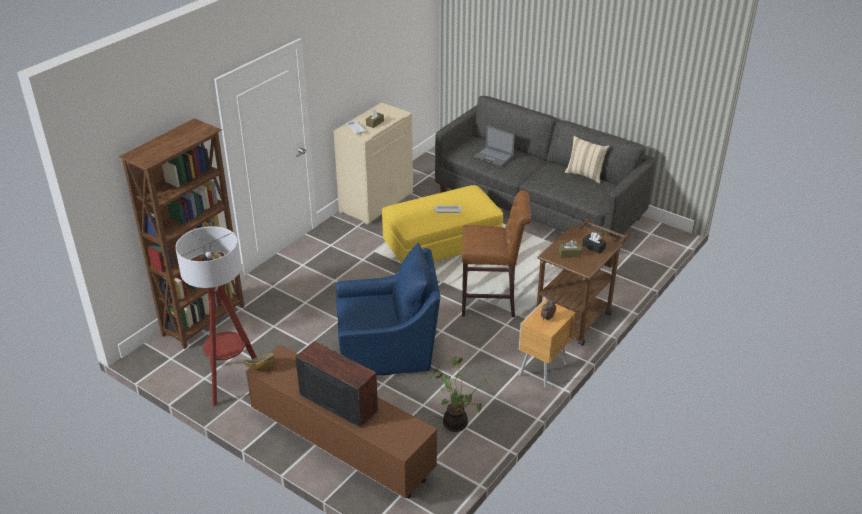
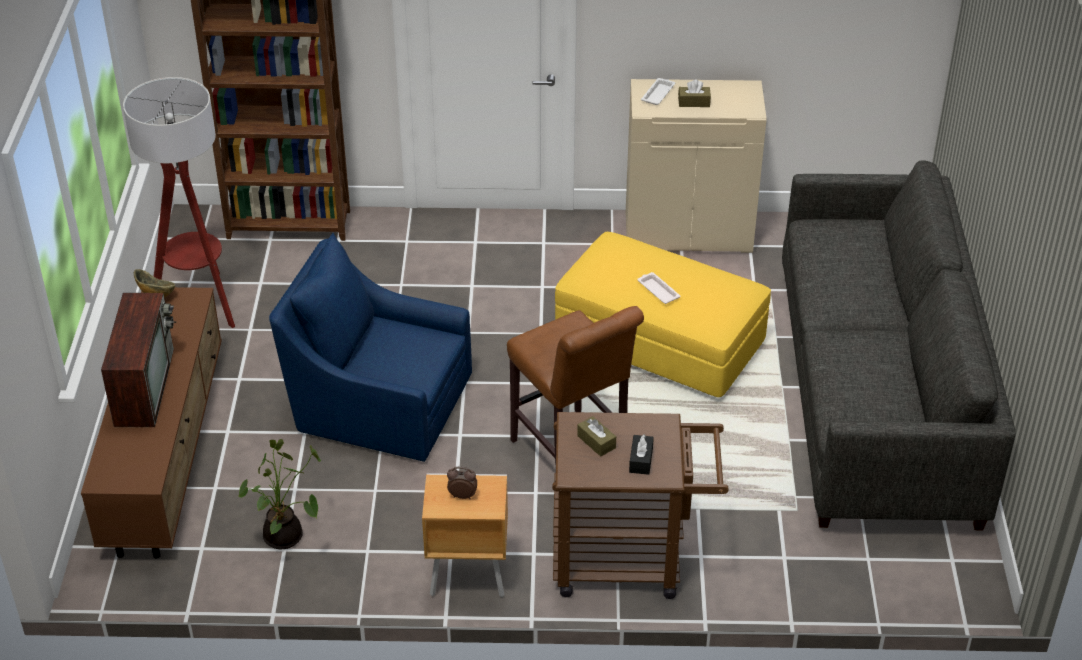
camera: 55 degrees right, 5 degrees up
(388, 348) = (378, 403): blue armchair -> blue armchair turned 150 degrees clockwise
(494, 156) = (843, 266): laptop -> none
(585, 174) = (911, 384): beige pillow -> none

